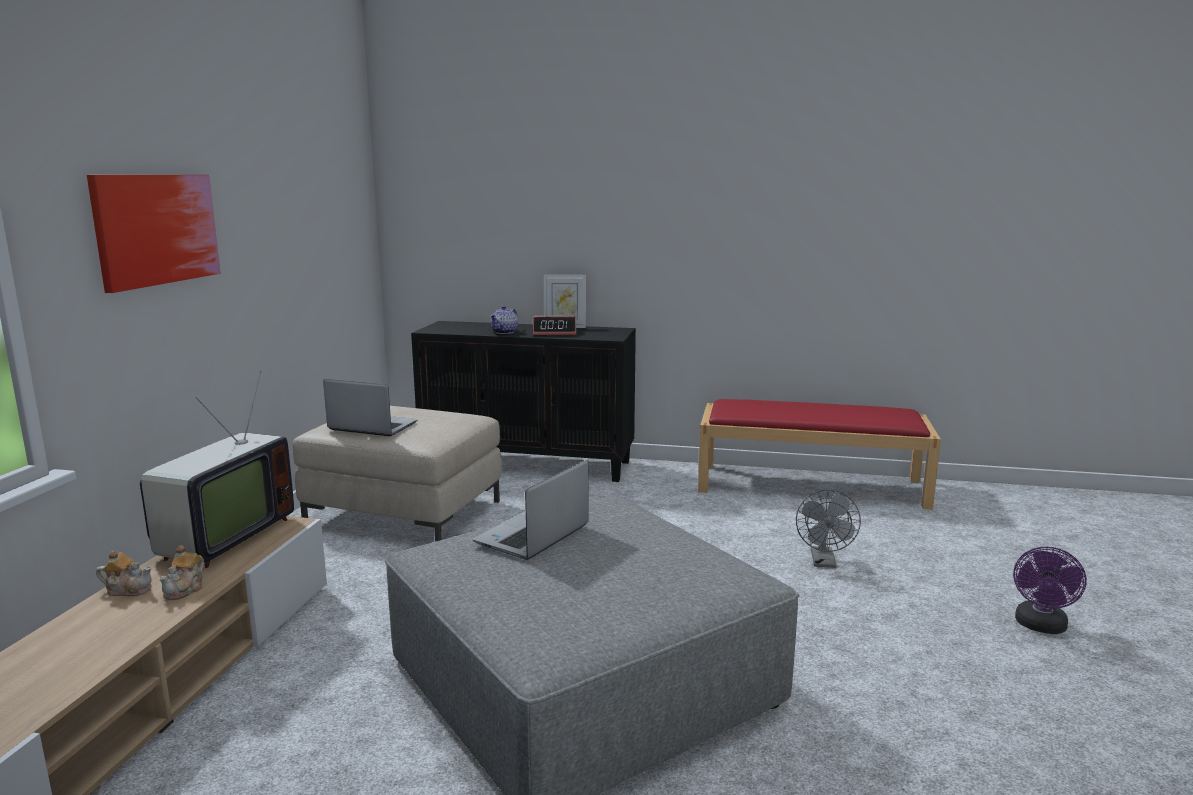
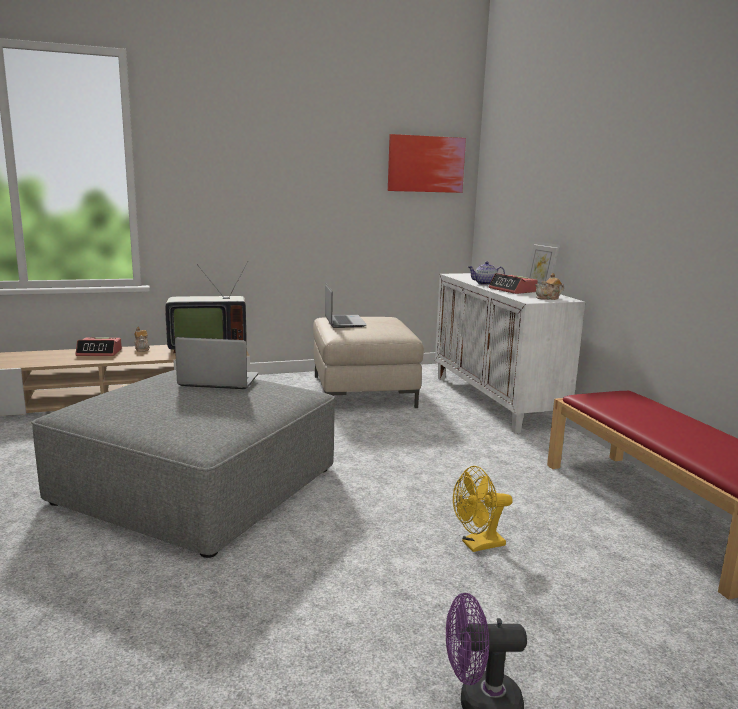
camera: 60 degrees right, 0 degrees up
(78, 632) = (99, 352): none -> alarm clock
(156, 229) = (235, 176): picture -> picture (426, 164)
(185, 590) = (148, 355): teapot -> teapot (548, 298)
(529, 464) = (496, 401): black cabinet -> white cabinet
(824, 562) = (478, 545): grey fan -> yellow fan

